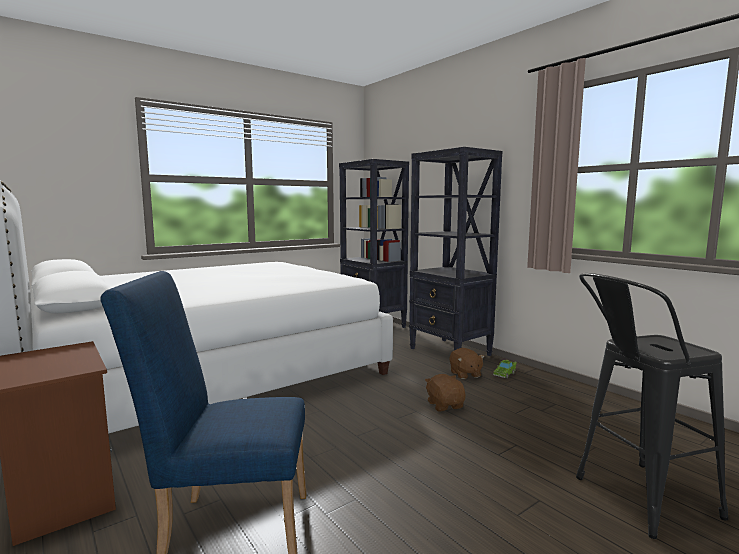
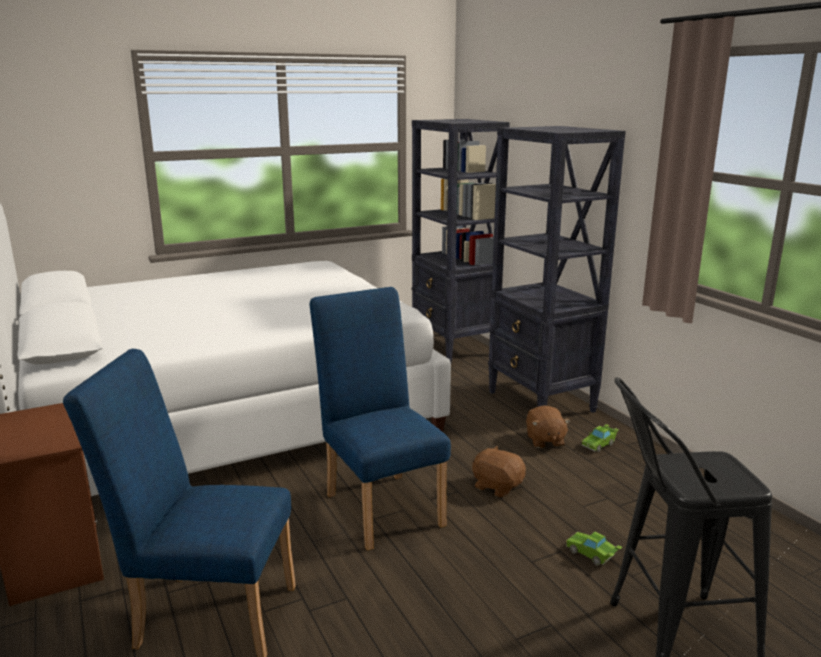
camera: 10 degrees right, 10 degrees up
(358, 425) = (381, 504): none -> blue chair
(445, 405) = (497, 486): brown plush toy -> brown plush toy turned 45 degrees counterclockwise
(542, 445) = (592, 555): none -> green toy car

